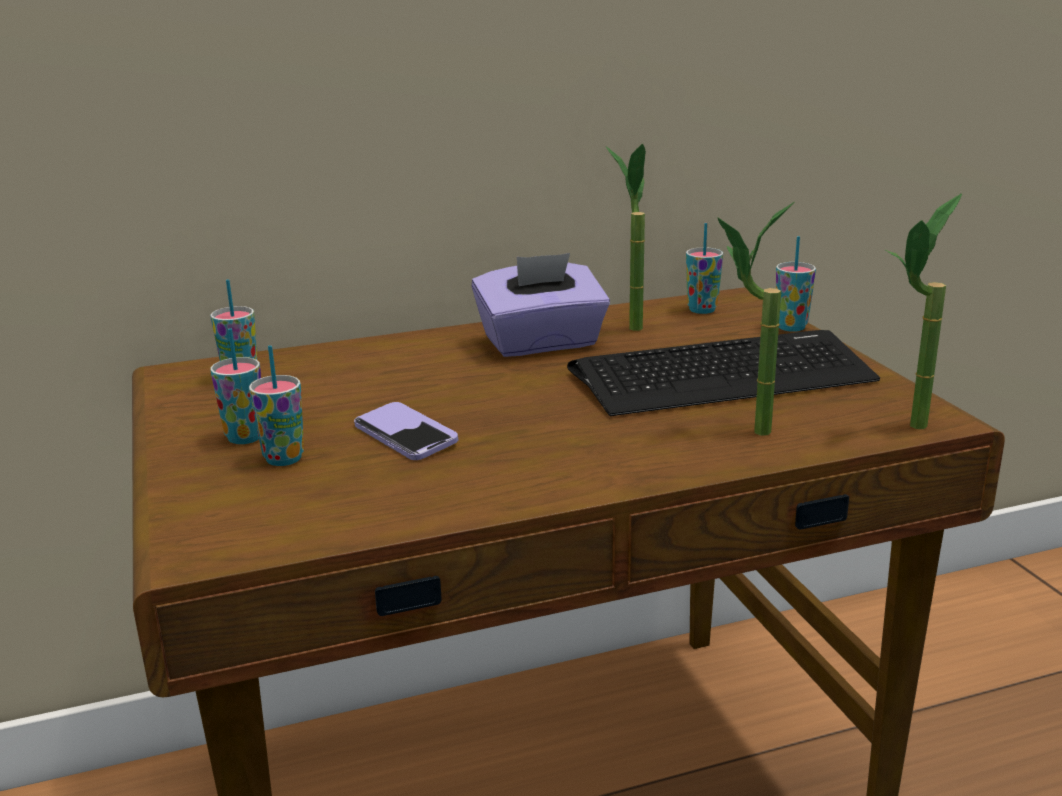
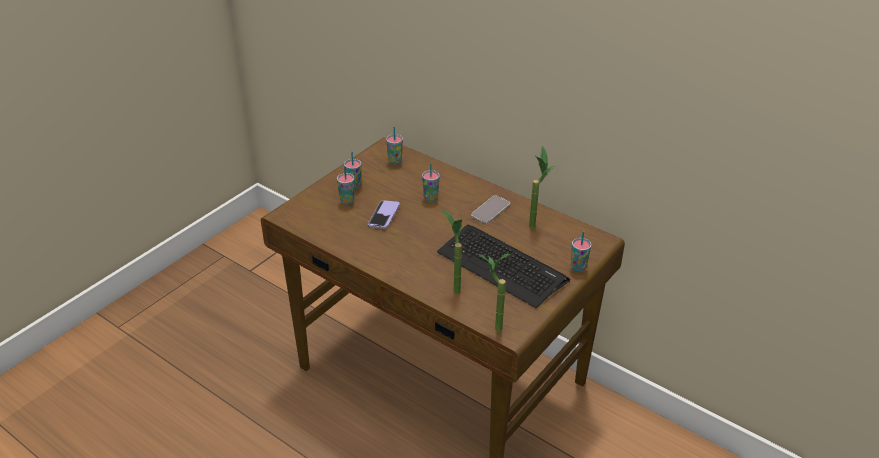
camera: 55 degrees right, 15 degrees up
(541, 343) = (490, 210): purple tissue box -> phone
(702, 310) = (574, 236): cup -> cup (430, 198)

